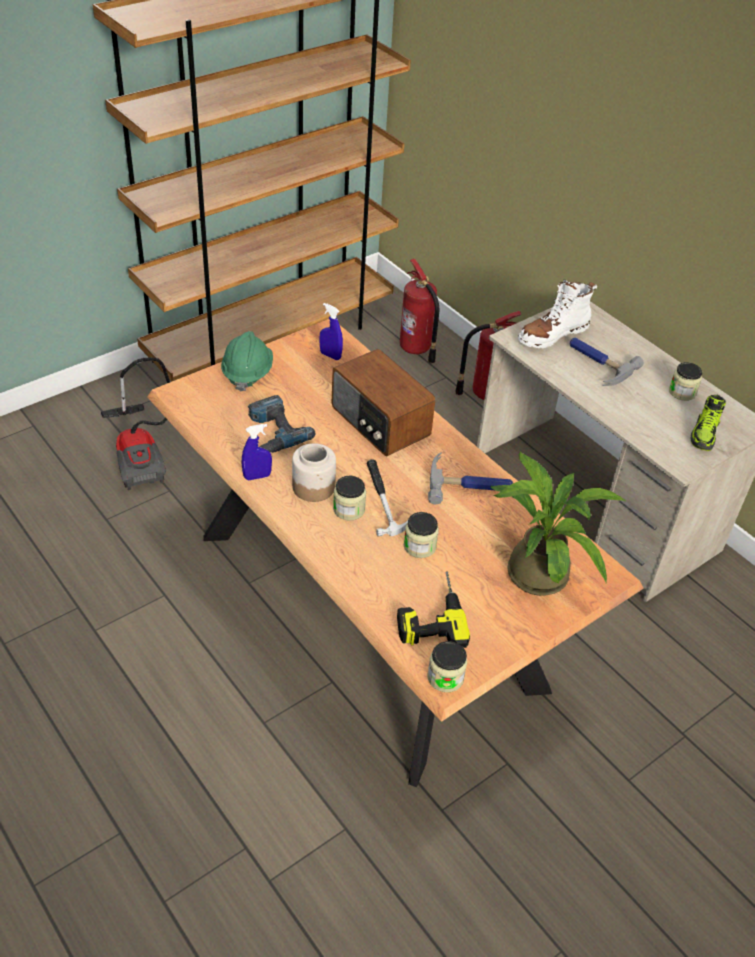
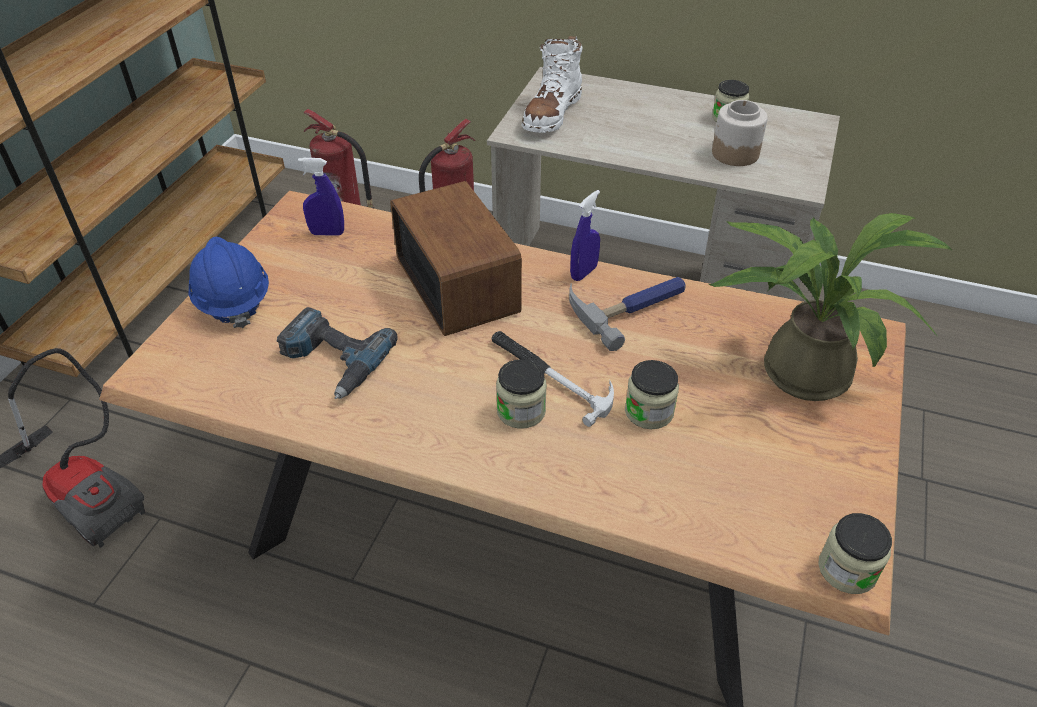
camera: 30 degrees left, 0 degrees up
(247, 373) = (232, 300): green hard hat -> blue hard hat
(257, 476) = (361, 430): blue spray bottle -> blue spray bottle (584, 273)
(314, 486) = (449, 404): jar -> jar (735, 153)
(379, 422) = (459, 284): radio -> radio turned 135 degrees counterclockwise
(429, 614) = (745, 493): power drill -> none
(597, 363) = (623, 124): hammer -> none
(704, 434) = (789, 148): shoe -> none

